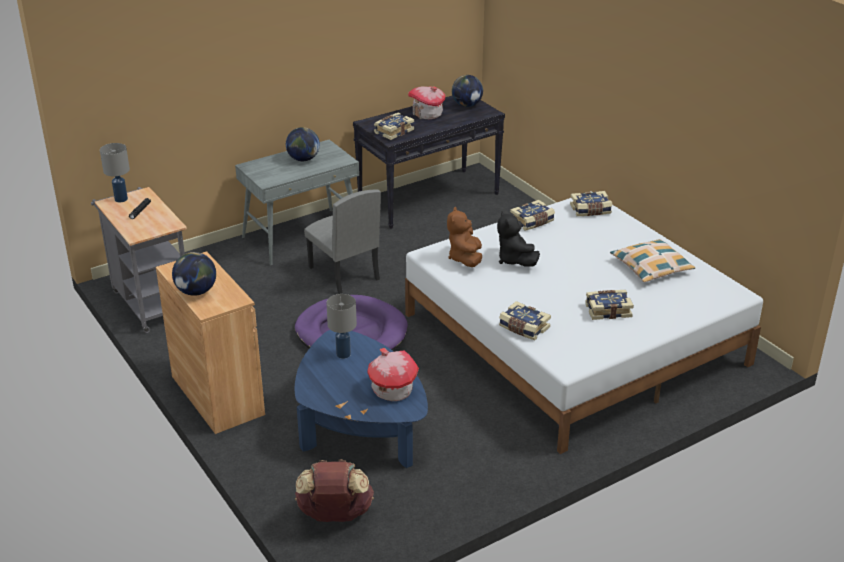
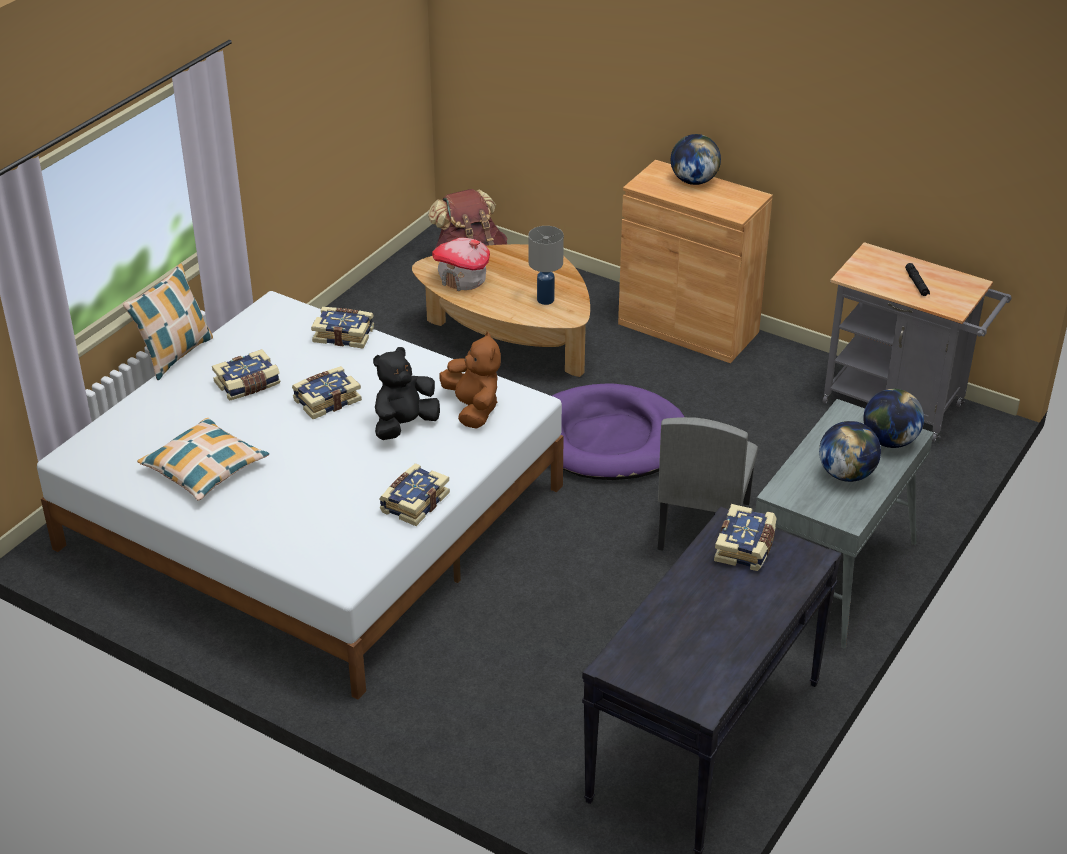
camera: 155 degrees right, 5 degrees up
(121, 199) = (965, 292): grey table lamp -> none
(343, 273) = (702, 525): grey chair -> grey chair turned 105 degrees counterclockwise
(359, 425) = (510, 341): blue coffee table -> brown coffee table
(427, 114) = (729, 619): toy house -> none
(467, 105) = (675, 675): globe -> globe (889, 441)
(514, 260) = (404, 425): black plush toy -> black plush toy turned 90 degrees counterclockwise
(590, 210) = (330, 555): book -> book (326, 400)
(656, 346) = (175, 354): none -> pillow

